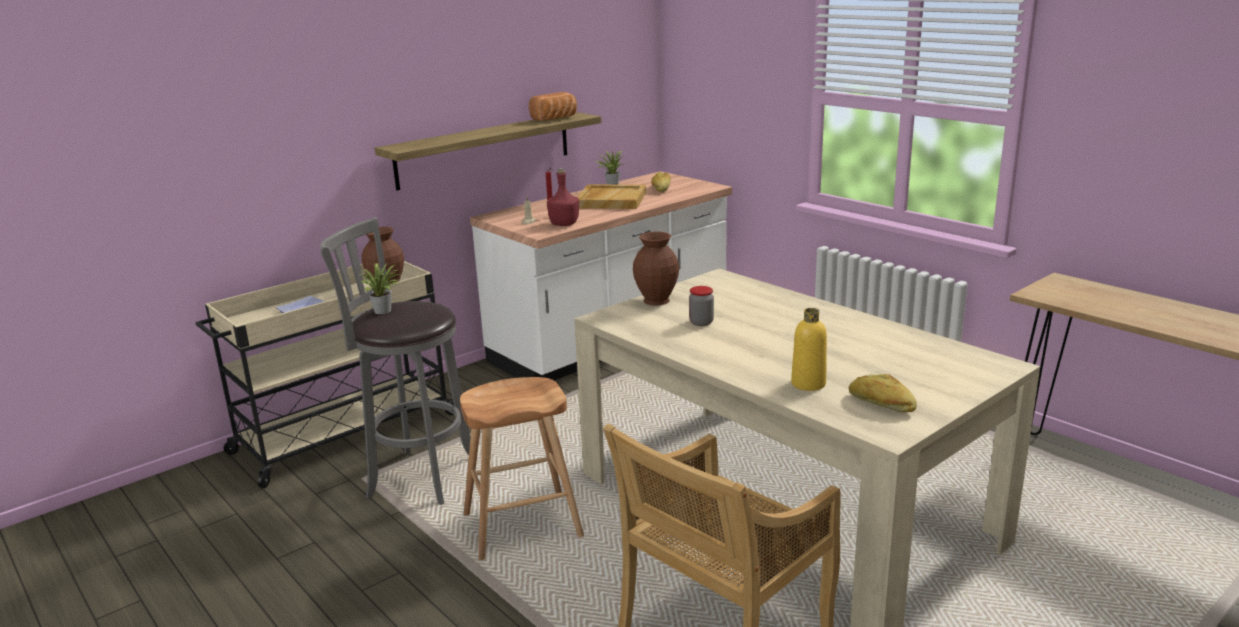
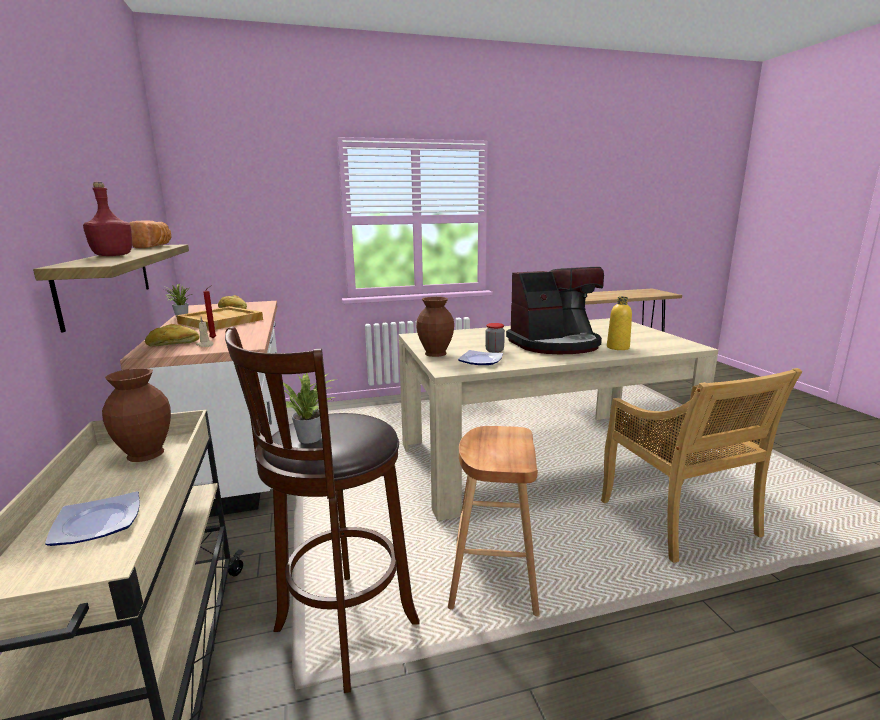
camera: 65 degrees left, 5 degrees down
(417, 476) = (341, 631): grey stool -> brown stool
(564, 224) = (244, 337): red bottle -> red bottle (112, 255)
(652, 323) = (480, 360): none -> plate
(775, 346) = (555, 344): none -> coffee machine
(881, 404) = (654, 341): bread -> bread (173, 344)

